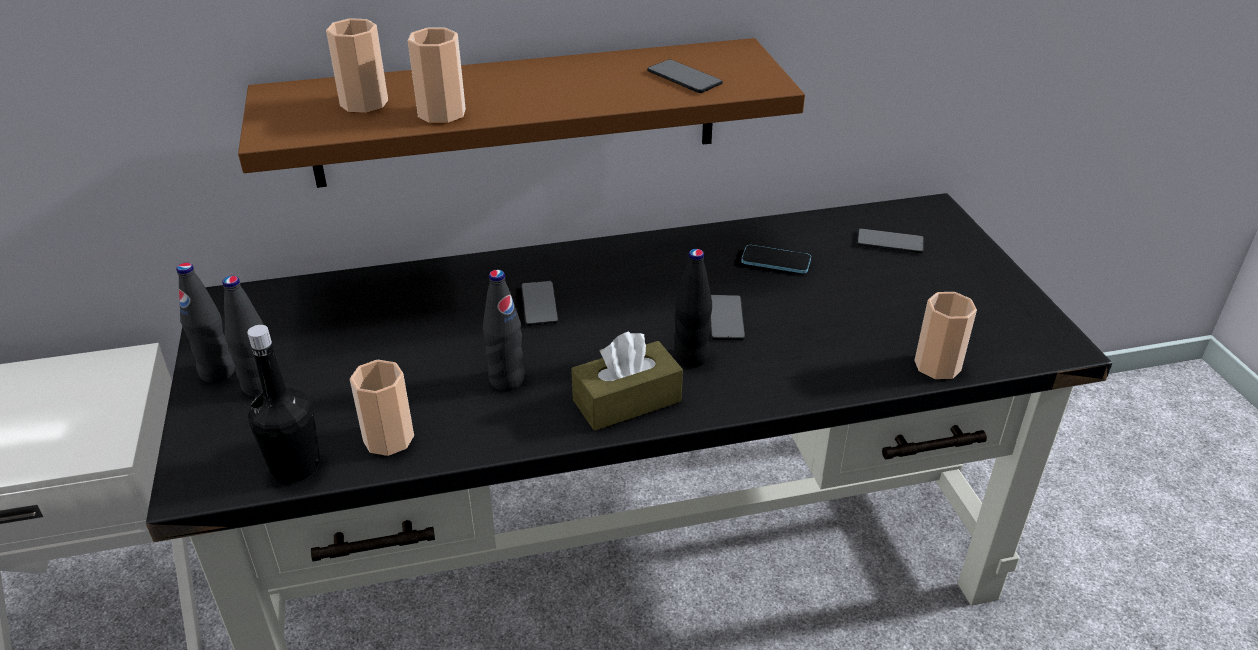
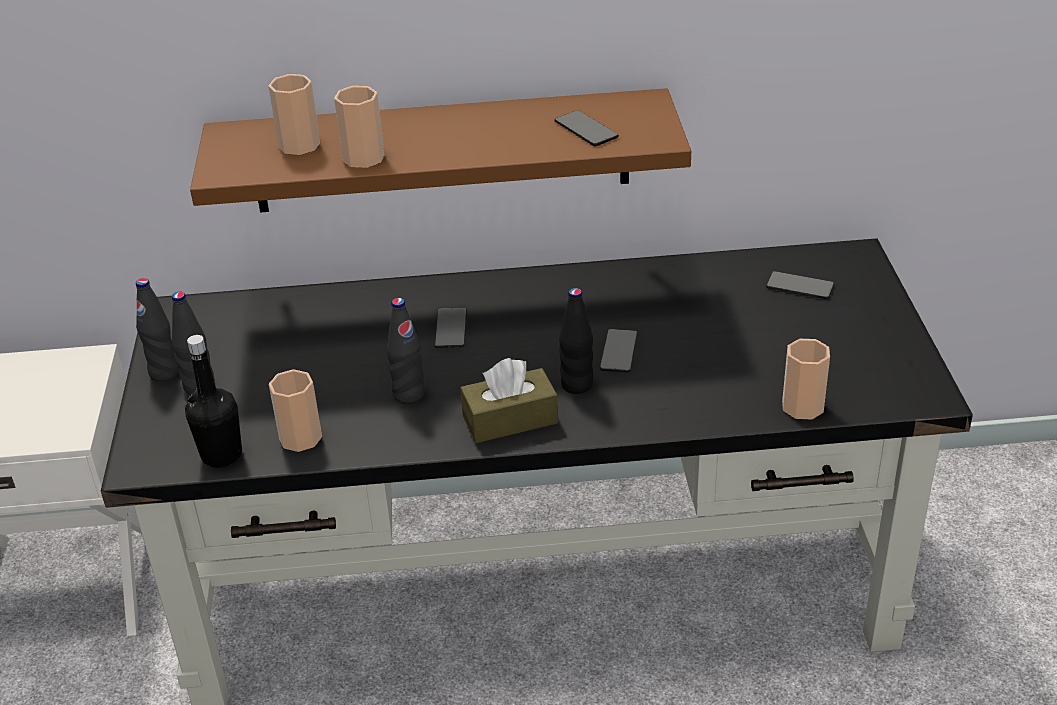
camera: 10 degrees right, 0 degrees up
(776, 261) = (682, 299): phone -> none

